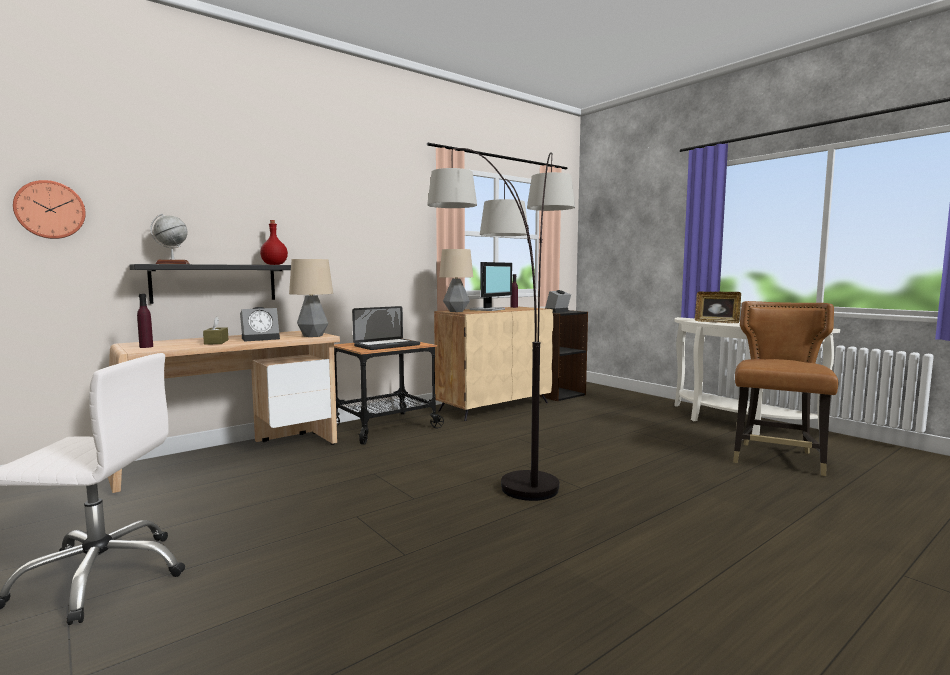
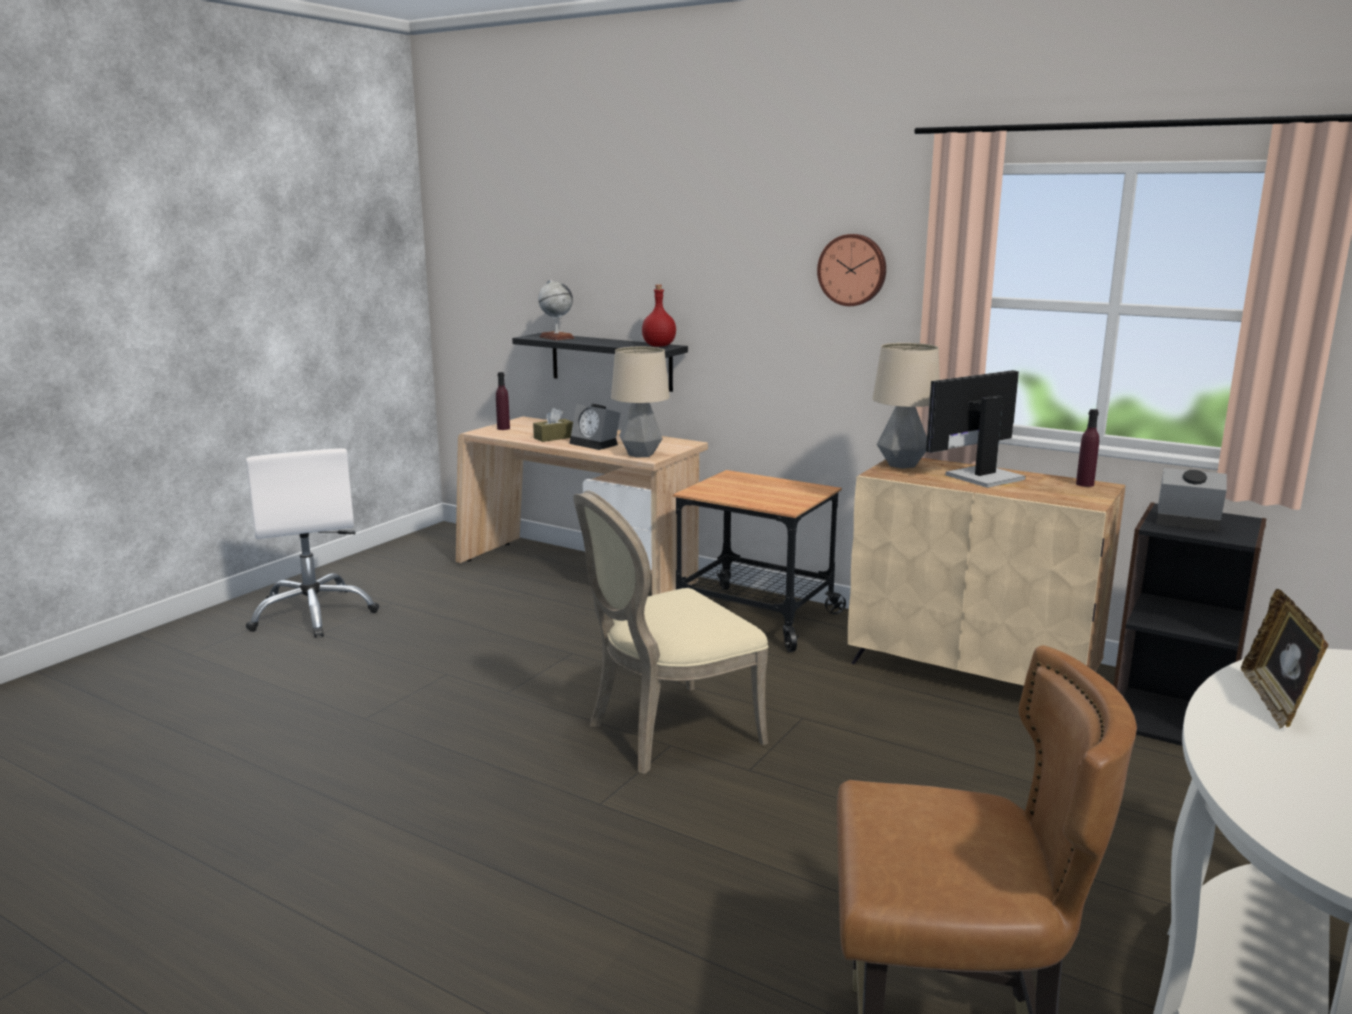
camera: 70 degrees right, 10 degrees up
(50, 210) = (488, 274): wall clock -> wall clock (853, 270)
(387, 345) = (748, 494): laptop -> none
(489, 309) = (981, 476): monitor -> monitor turned 135 degrees clockwise
(509, 463) = (666, 732): floor lamp -> beige chair

